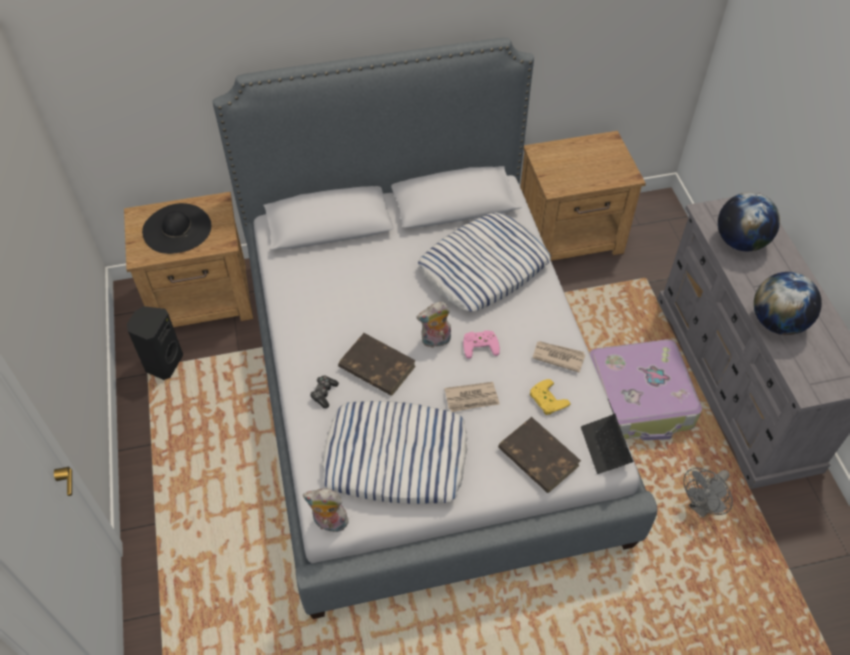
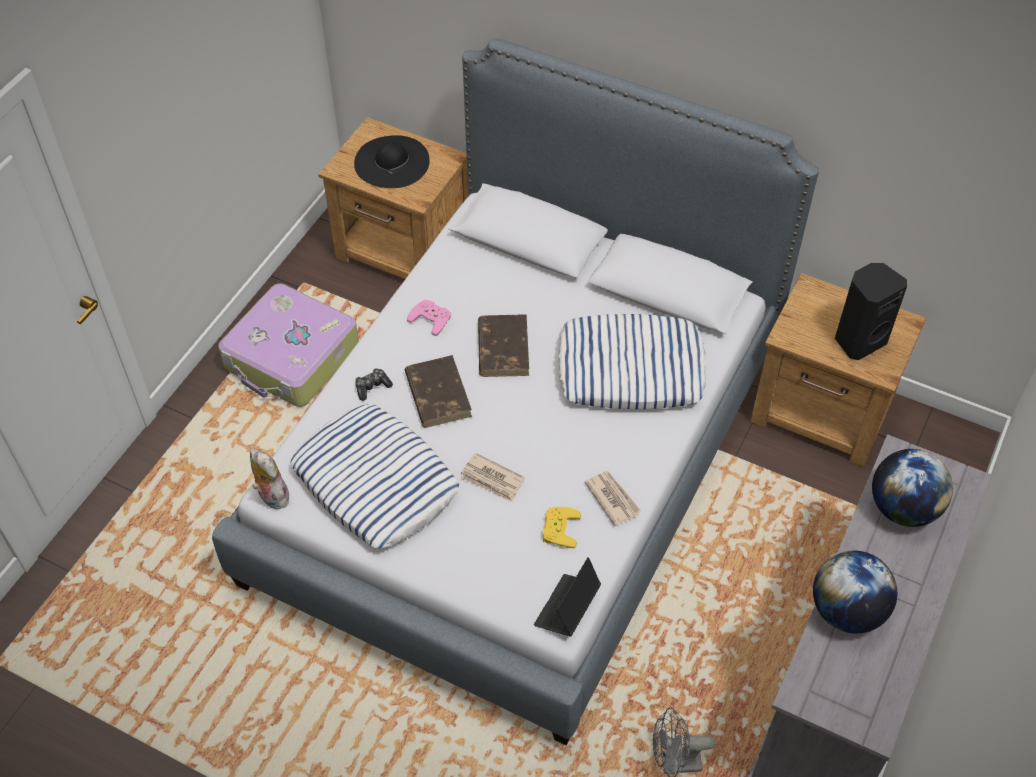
camera: 40 degrees right, 0 degrees up
(163, 363) = (319, 286): black speaker -> black speaker (858, 340)
(435, 341) = (513, 407): plush toy -> none
(480, 344) = (551, 437): pink game controller -> pink game controller (432, 317)
(537, 456) = (496, 570): brown book -> brown book (503, 348)
(639, 399) = (720, 620): suitcase -> suitcase (292, 358)

